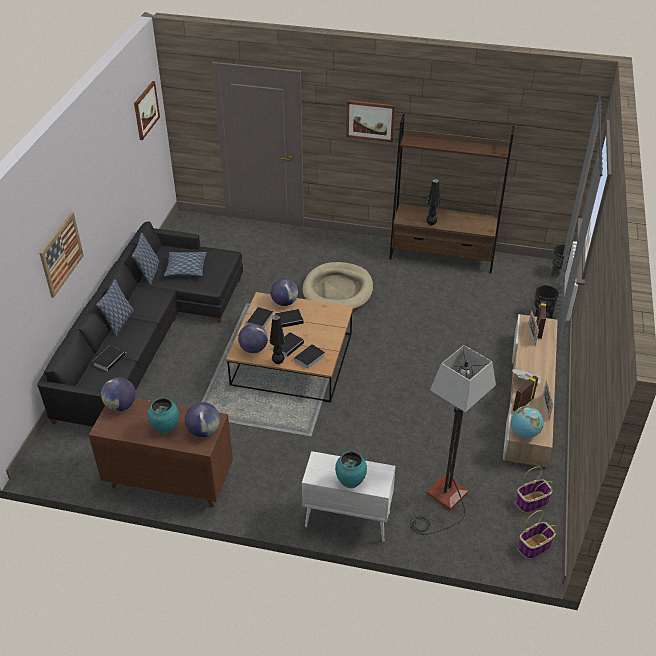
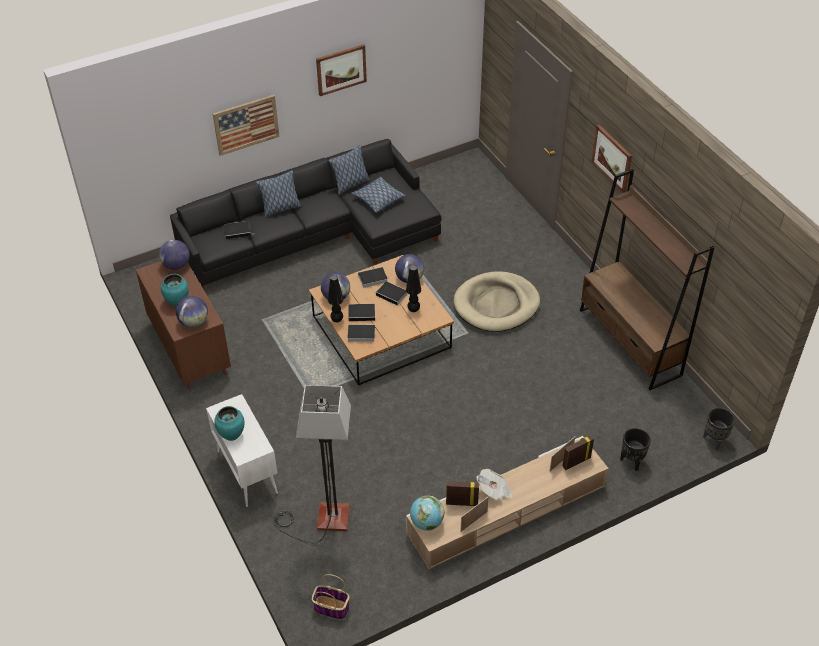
camera: 50 degrees right, 5 degrees up
(146, 110) = (441, 37): picture -> picture (341, 69)
(431, 224) = (616, 299): black table lamp -> black table lamp (413, 310)
(531, 502) = (378, 580): basket -> none

